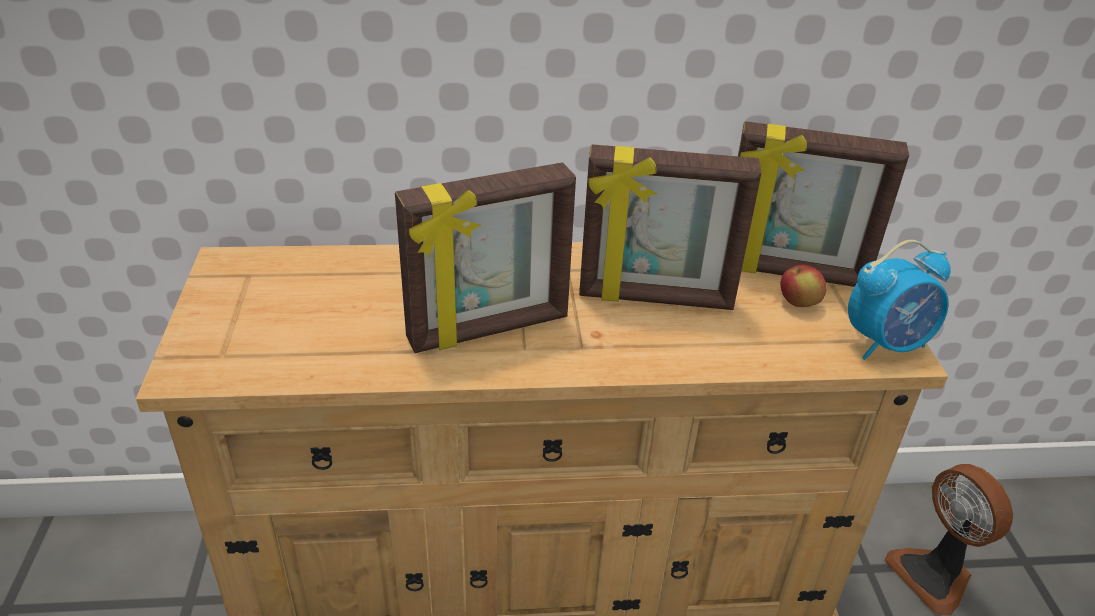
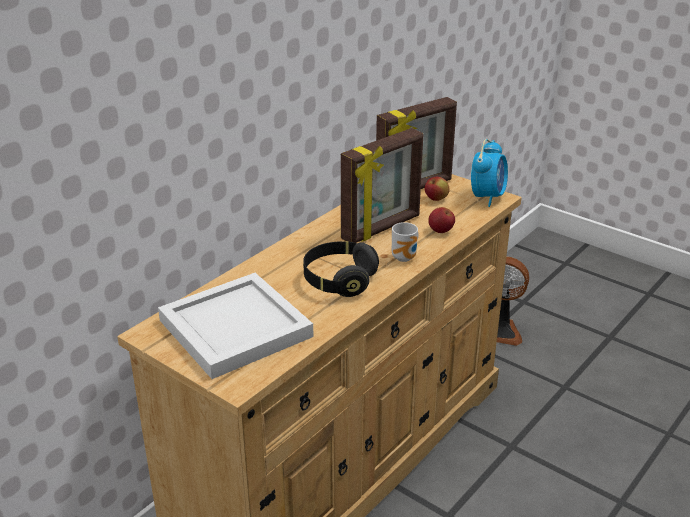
camera: 45 degrees left, 5 degrees down
(296, 312) = (238, 329): none -> white tray
(489, 330) = (339, 280): picture frame -> black headphones
(618, 355) = (406, 258): none -> mug
(729, 349) = (441, 231): none -> apple

